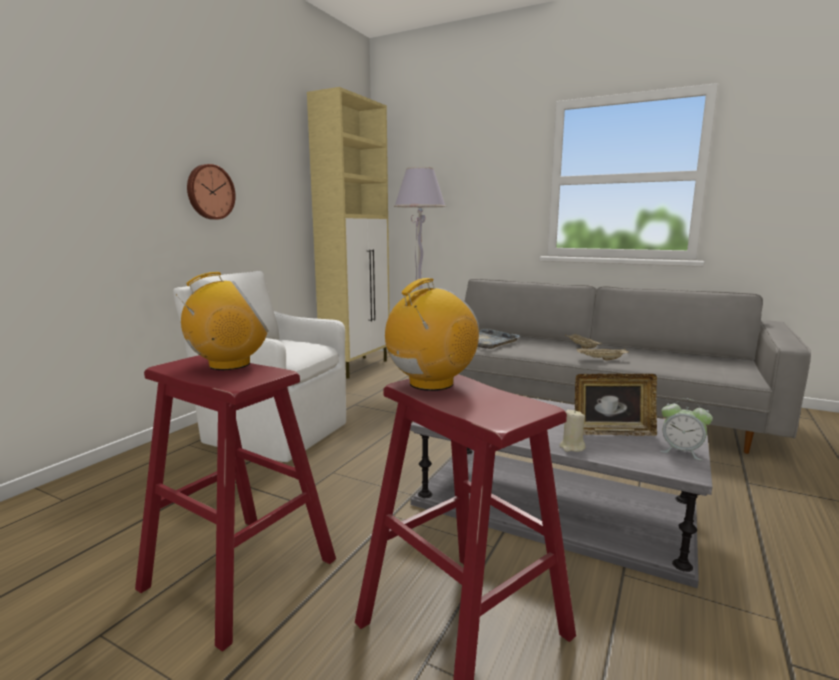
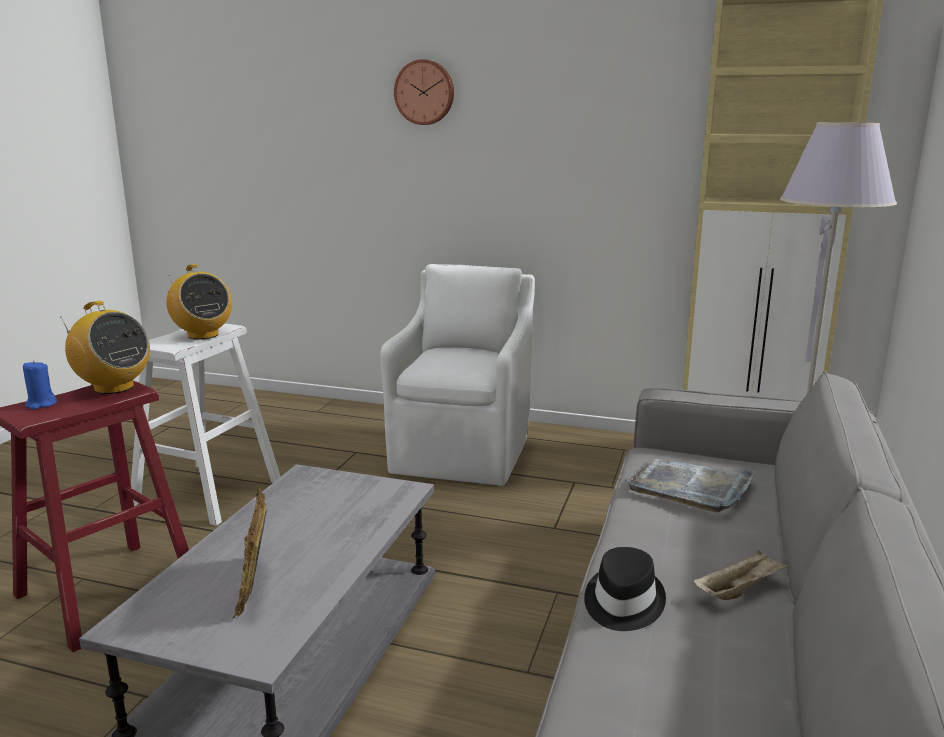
camera: 80 degrees right, 5 degrees up
(209, 192) = (521, 168): wall clock -> wall clock (425, 92)
(239, 573) = (208, 492): red stool -> white stool
(485, 408) = (41, 404): none -> blue candle
(572, 447) = (212, 552): beige candle -> none
(601, 359) = (622, 602): beige tray -> black hat
(681, 452) = (177, 633): alarm clock -> none

